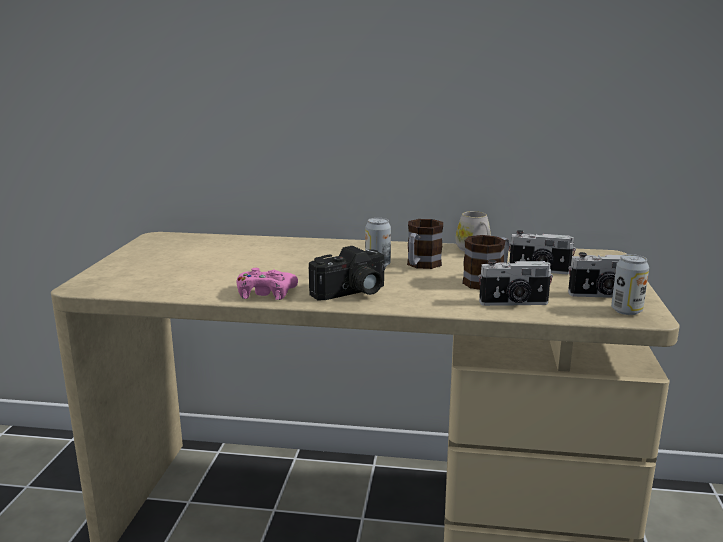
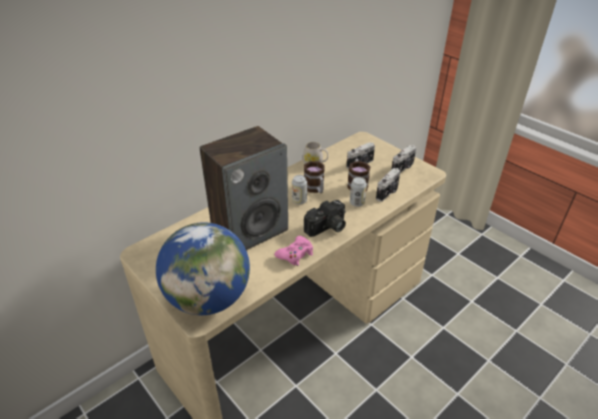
camera: 50 degrees left, 20 degrees up
(122, 280) = (208, 298): none -> globe
(273, 261) = (250, 229): none -> speaker
(351, 293) = (327, 228): camera -> camera turned 45 degrees clockwise
(626, 310) = (422, 173): can -> can (357, 203)

